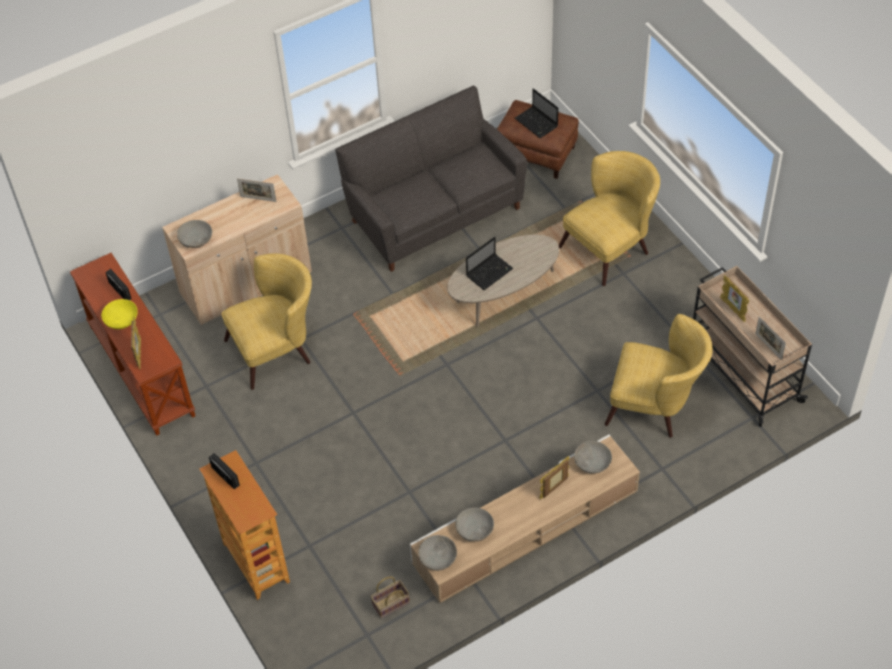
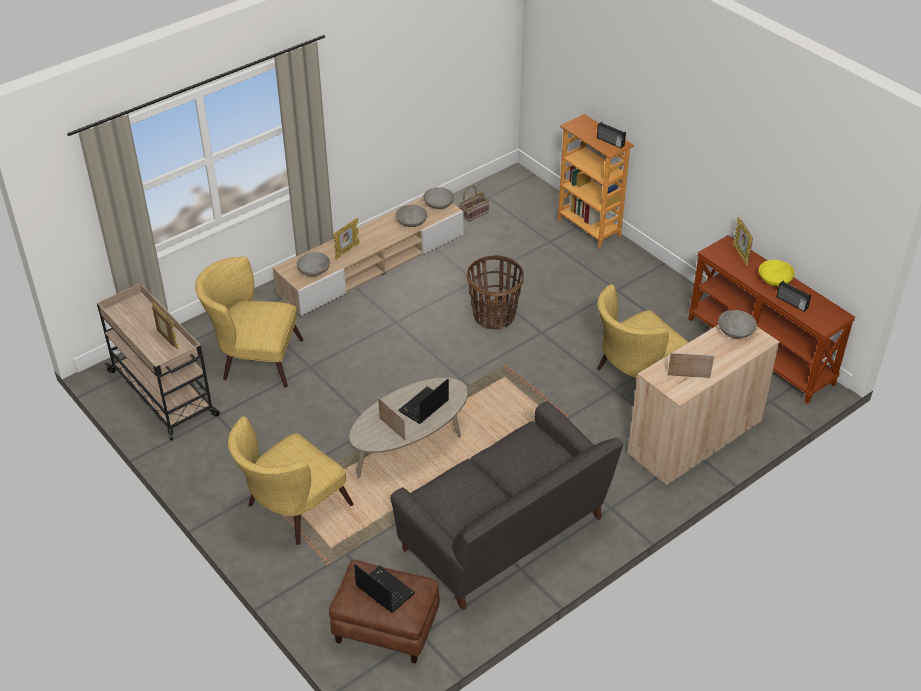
camera: 170 degrees right, 10 degrees down
(398, 439) = (494, 316): none -> basket
(768, 346) = (139, 311): picture frame -> picture frame (392, 429)

